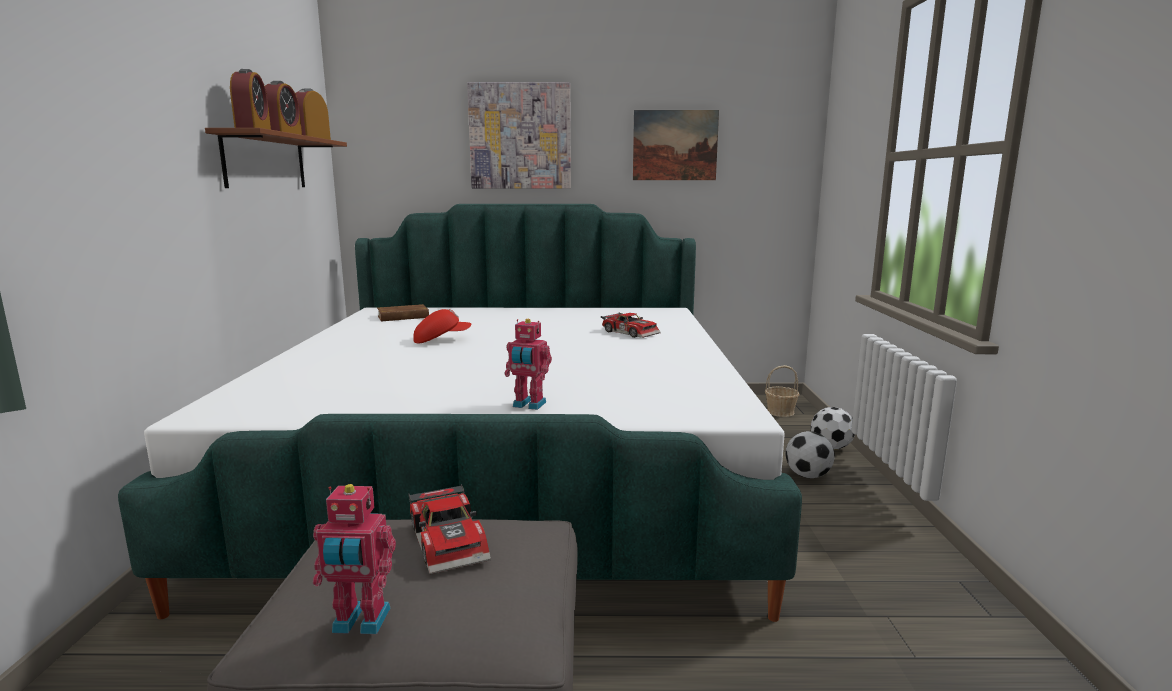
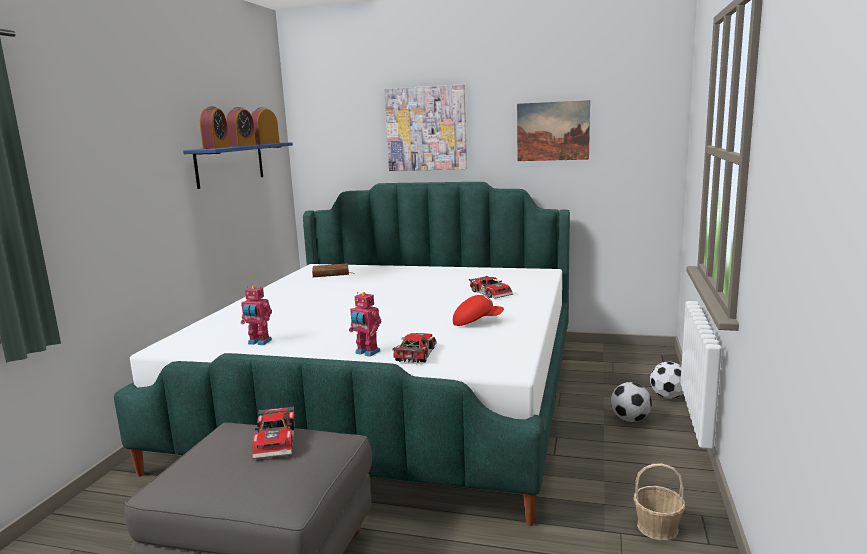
camera: 15 degrees right, 0 degrees up
(266, 162) = (230, 164): brown shelf -> blue shelf
(360, 623) = (204, 481): toy robot -> toy robot (259, 342)
(441, 340) = (344, 295): red cap -> red cap (477, 322)
(596, 403) = (414, 354): none -> toy car
(780, 412) = (643, 362): basket -> basket (658, 527)

